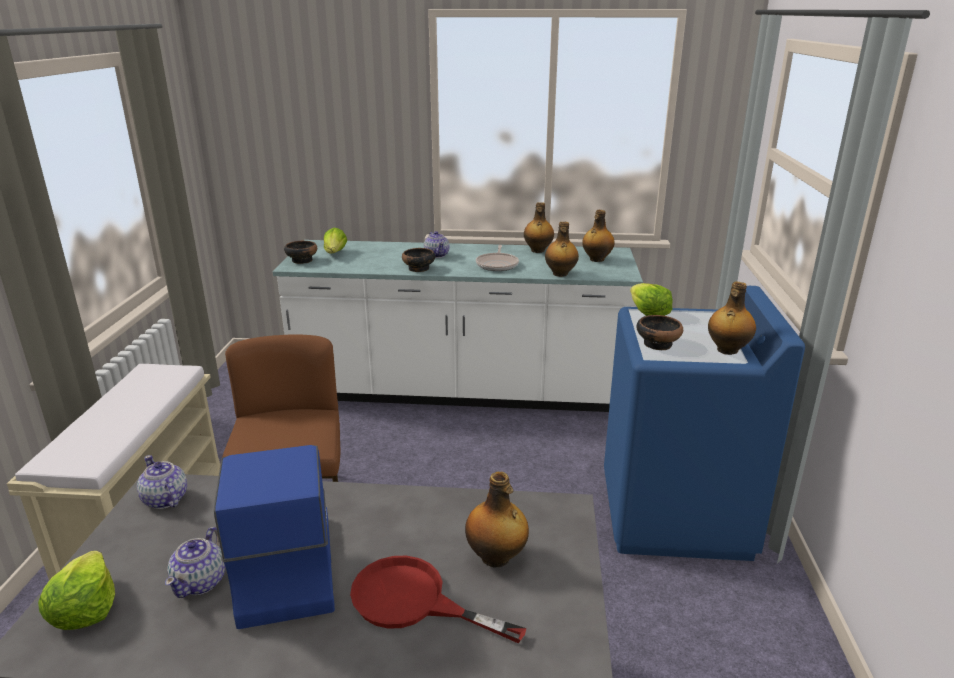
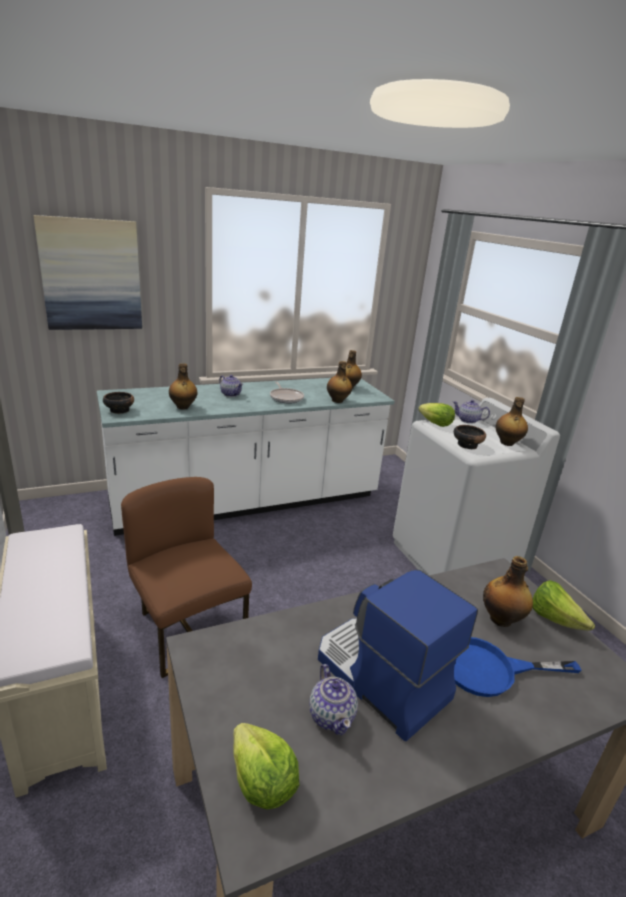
camera: 30 degrees left, 0 degrees up
(165, 500) = (217, 656): teapot -> teapot (468, 420)
(308, 115) = (91, 275): none -> picture
(335, 254) = (143, 401): lettuce -> lettuce (554, 619)
(413, 602) = (490, 669): red frying pan -> blue frying pan
(418, 269) = (230, 407): bowl -> none
(537, 251) = (301, 384): bottle -> bottle (183, 407)
(675, 514) = (452, 559): blue washing machine -> white washing machine

